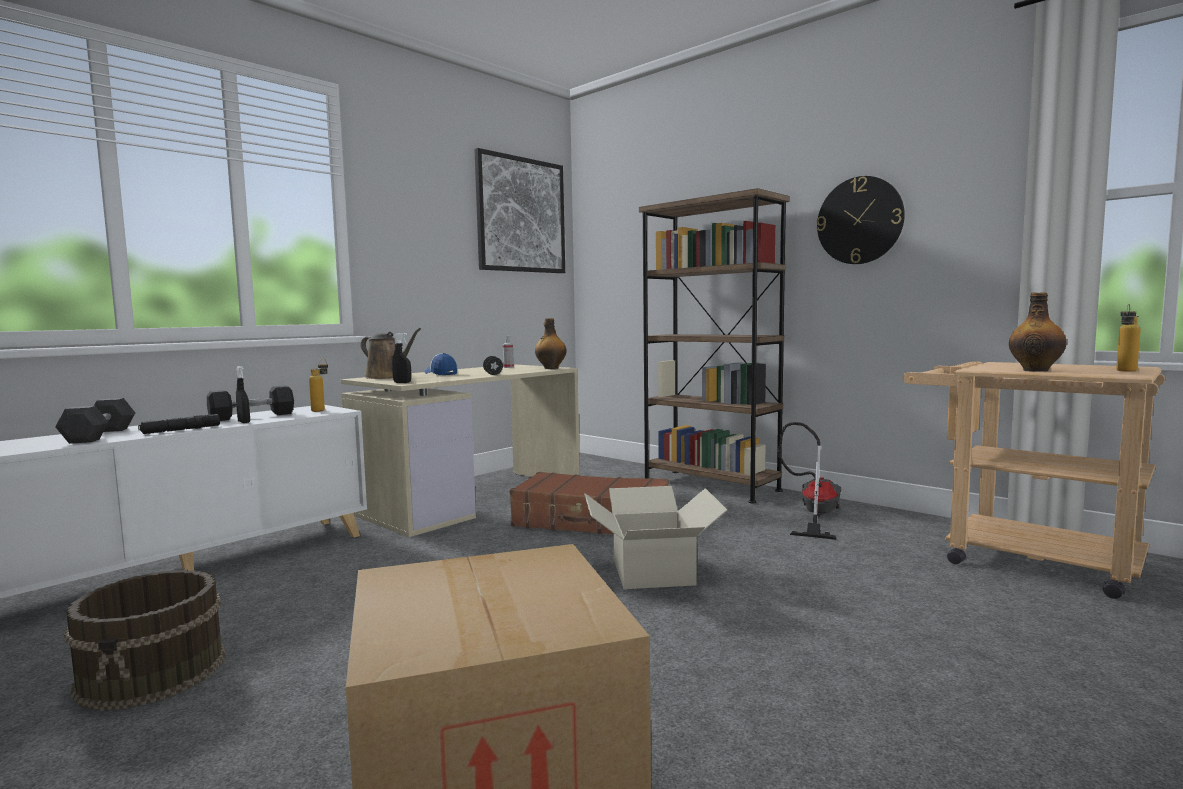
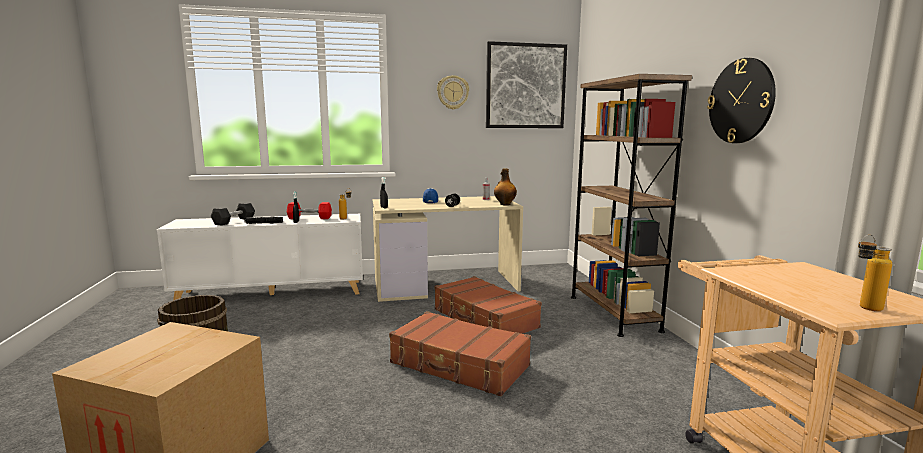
camera: 35 degrees right, 5 degrees up
(252, 416) = (309, 218): black dumbbell -> red dumbbell
(387, 377) = (395, 200): brown watering can -> none
(435, 215) = (452, 92): none -> wall clock
(653, 571) = (459, 365): cardboard box -> brown suitcase
(813, 515) = (649, 361): vacuum cleaner -> none
(1035, 370) = (770, 285): bottle -> none

